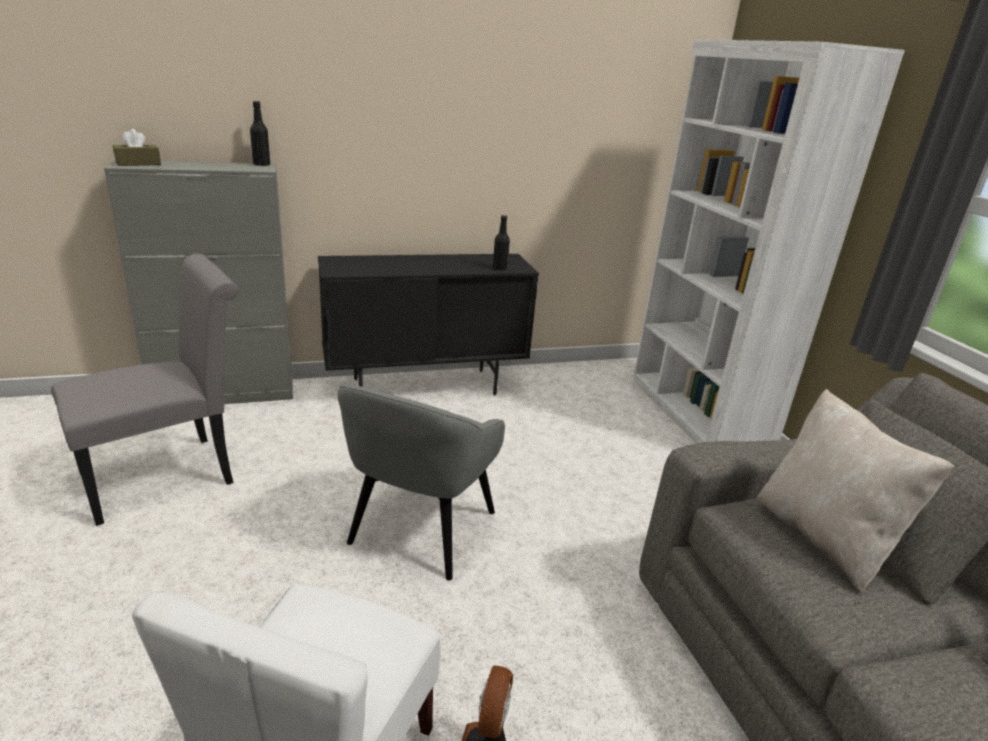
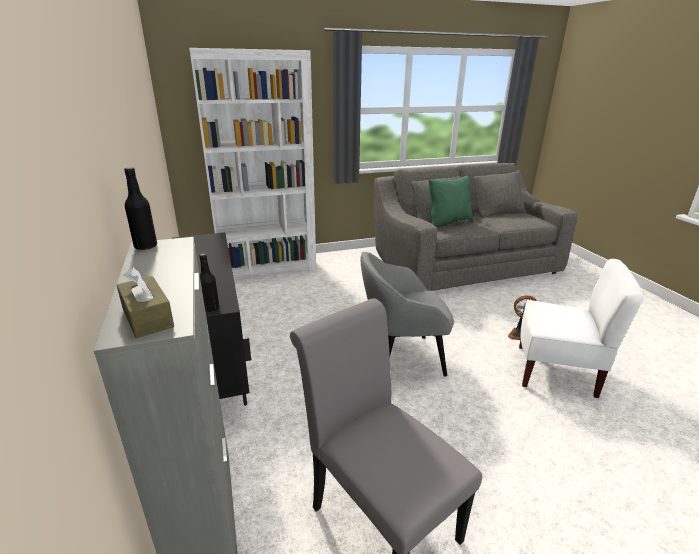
camera: 90 degrees left, 0 degrees up
(421, 529) = (401, 358): grey armchair -> grey armchair turned 150 degrees clockwise
(499, 268) = (215, 243): black bottle -> black bottle (211, 308)
(823, 538) = (448, 223): beige pillow -> green pillow

